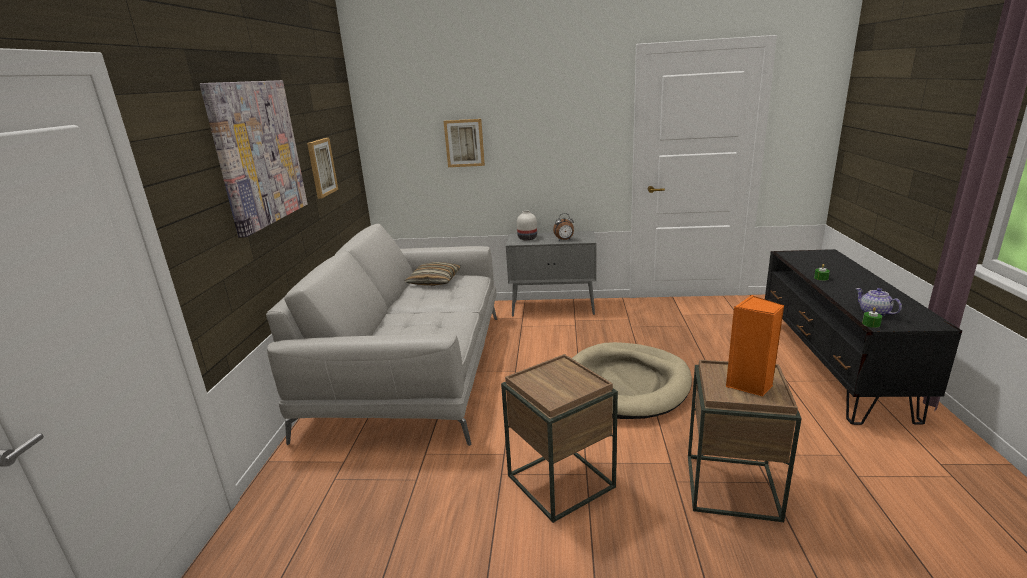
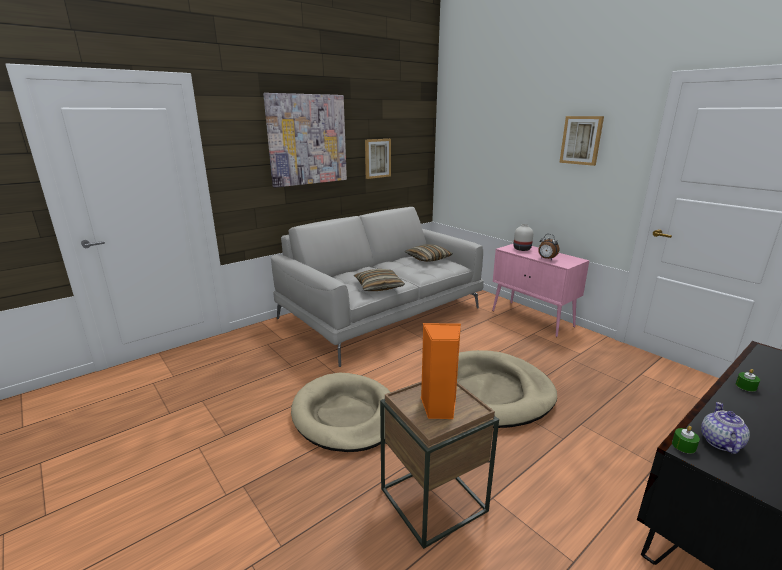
camera: 45 degrees right, 0 degrees up
(447, 328) = (378, 286): none -> pillow
(464, 143) = (499, 157): picture -> picture (581, 140)
(554, 308) = (532, 319): grey cabinet -> pink cabinet
(561, 481) = (346, 415): brown side table -> beige dog bed

